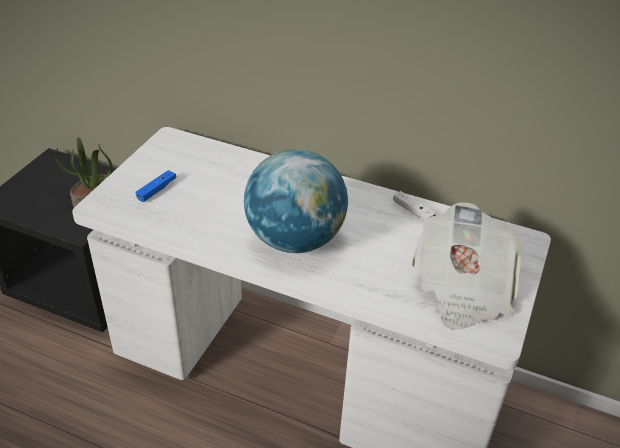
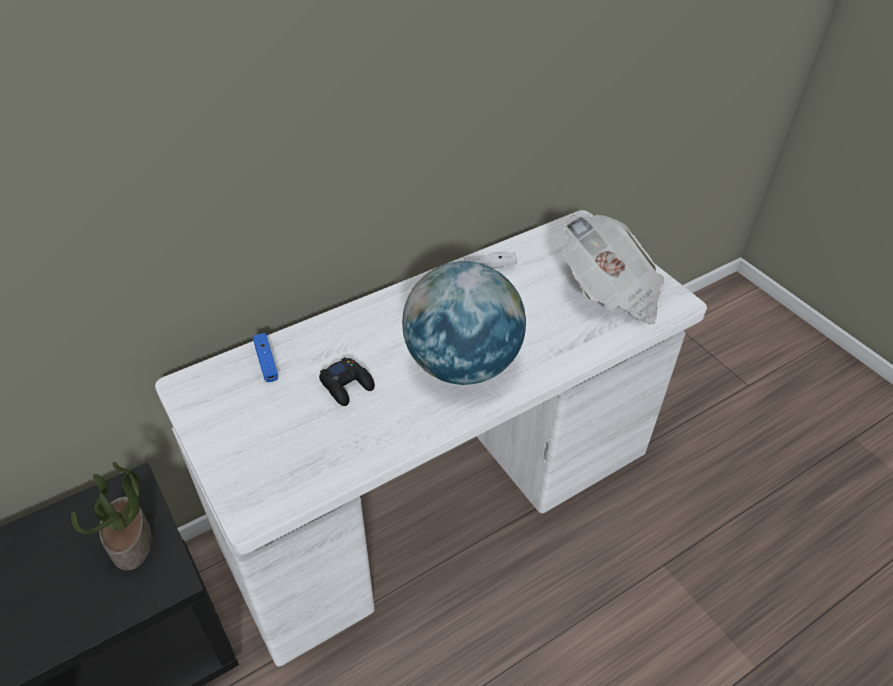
camera: 55 degrees left, 5 degrees up
(157, 190) = (275, 441): blue game controller -> blue game controller (266, 362)
(227, 197) = (347, 385): none -> black game controller

